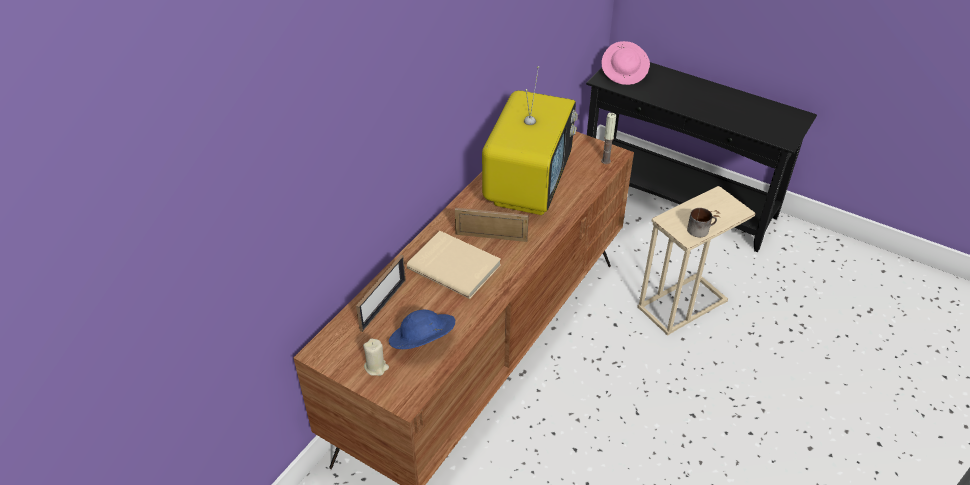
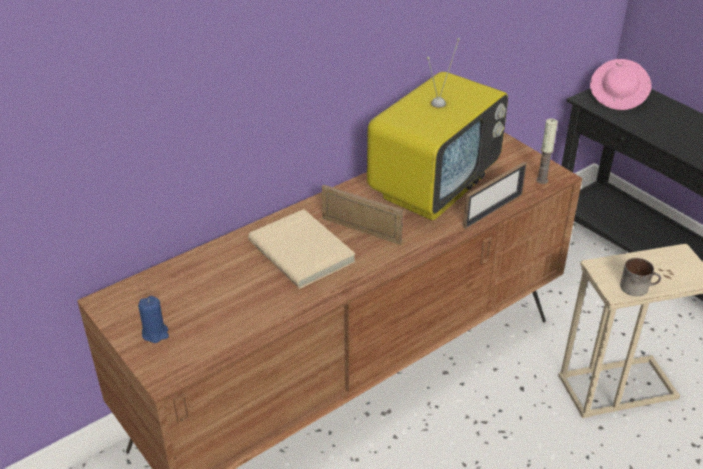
camera: 20 degrees right, 5 degrees down
(376, 367) = (155, 333): beige candle -> blue candle
(383, 305) = (201, 271): picture frame -> picture frame (493, 210)
(422, 342) = (220, 320): blue hat -> none

